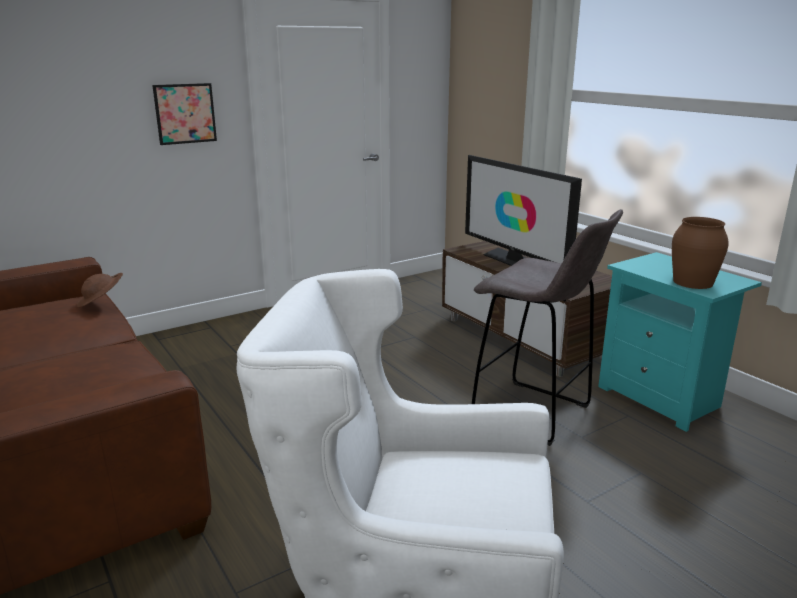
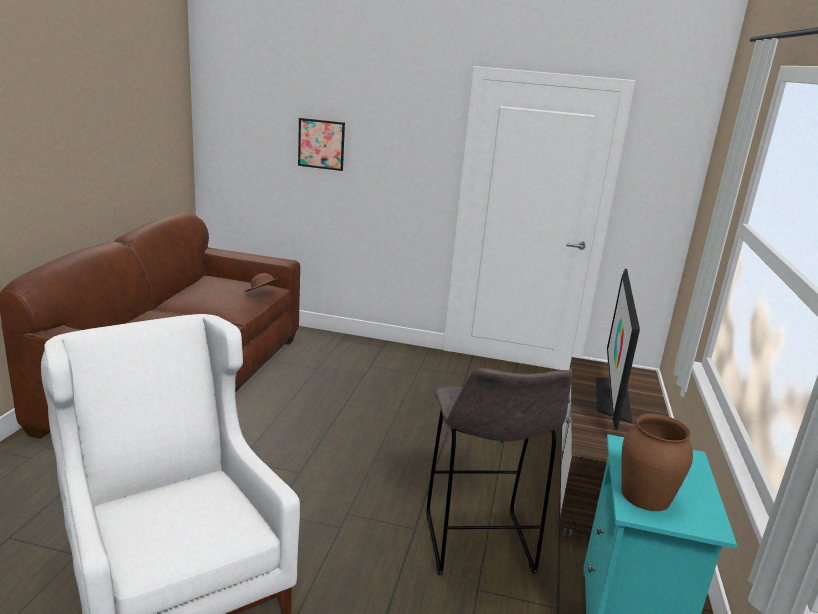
camera: 45 degrees right, 0 degrees up
(185, 113) = (403, 169): picture -> picture (321, 144)

